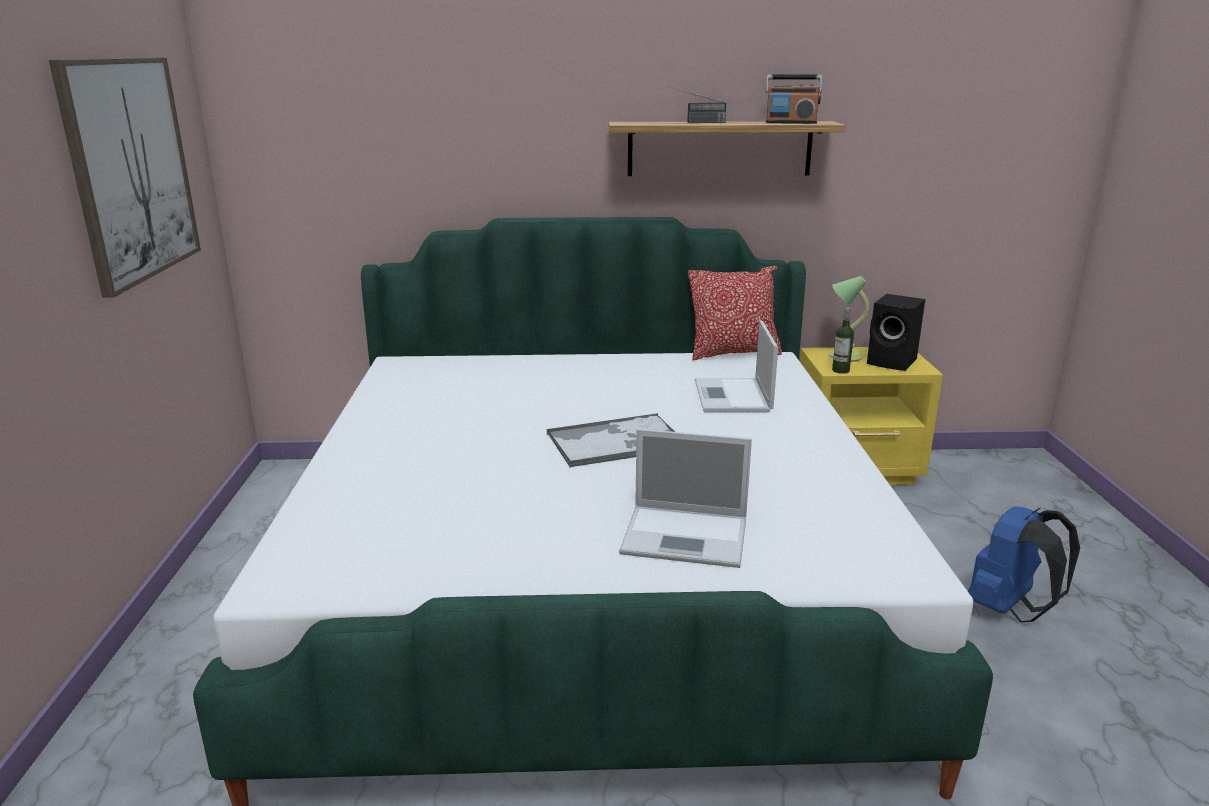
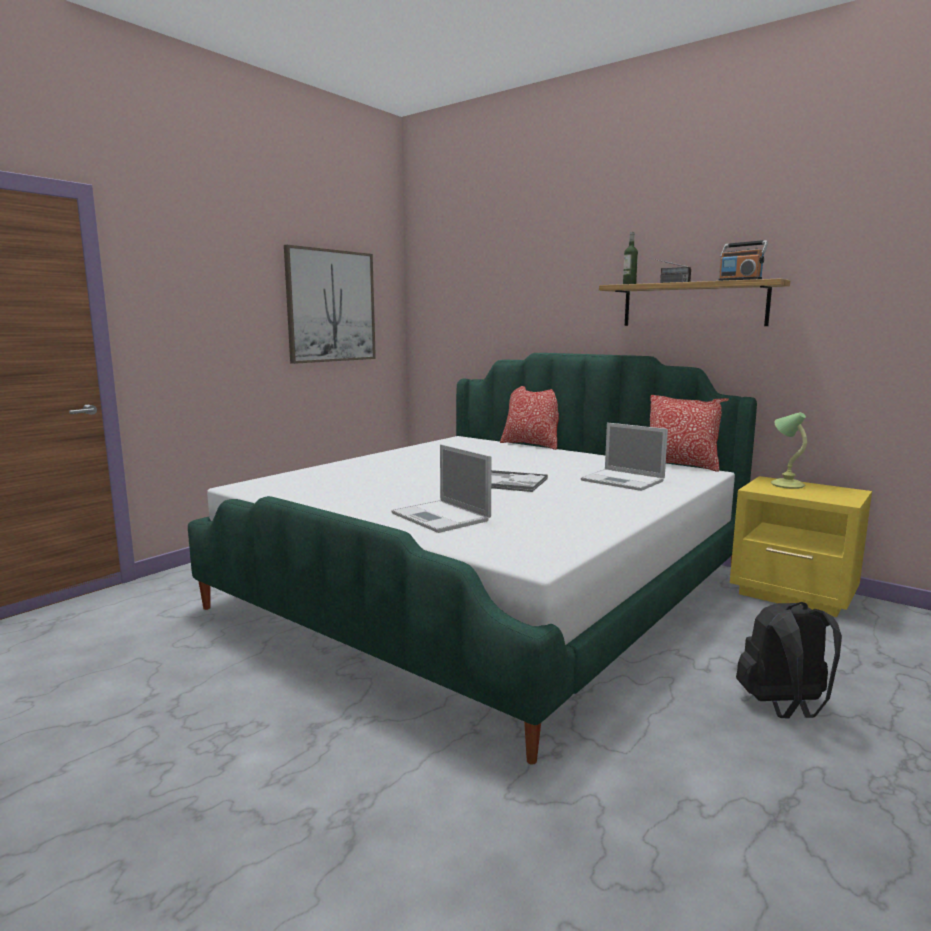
camera: 40 degrees right, 10 degrees down
(514, 353) = (532, 445): none -> pillow
(733, 397) = (624, 481): laptop -> laptop turned 90 degrees counterclockwise
(840, 370) = (761, 490): bottle -> bottle (629, 284)
(893, 362) = (826, 494): black speaker -> none
(1009, 609) = (784, 708): blue backpack -> black backpack

